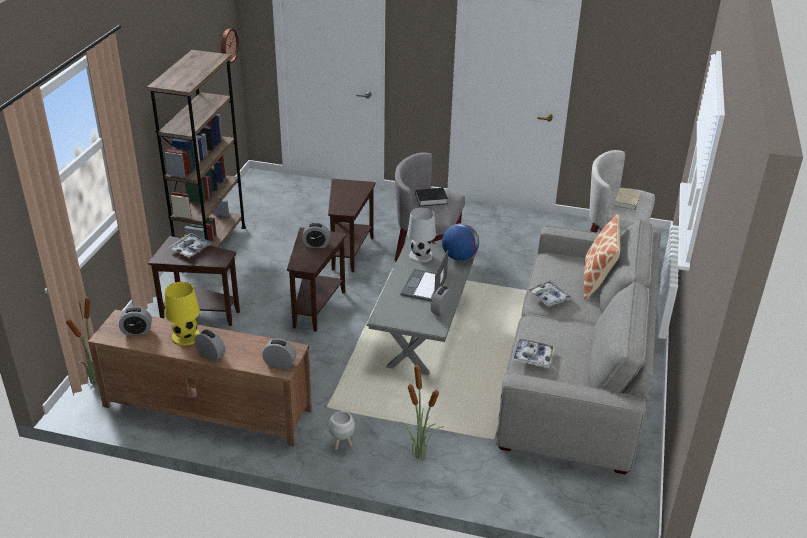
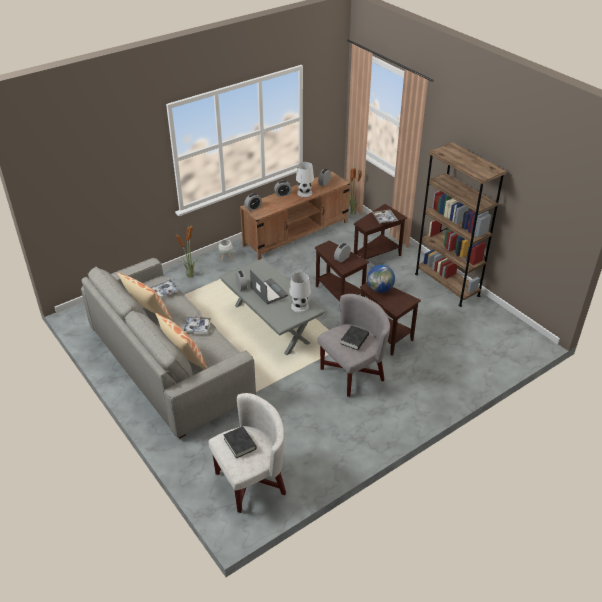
camera: 130 degrees right, 5 degrees up
(185, 336) = (305, 193): yellow table lamp -> white table lamp
(227, 45) = (566, 226): wall clock -> none
(459, 257) = (280, 321): globe -> globe (380, 289)
(583, 345) = (148, 313): none -> pillow
(626, 202) = (240, 444): beige book -> black book

